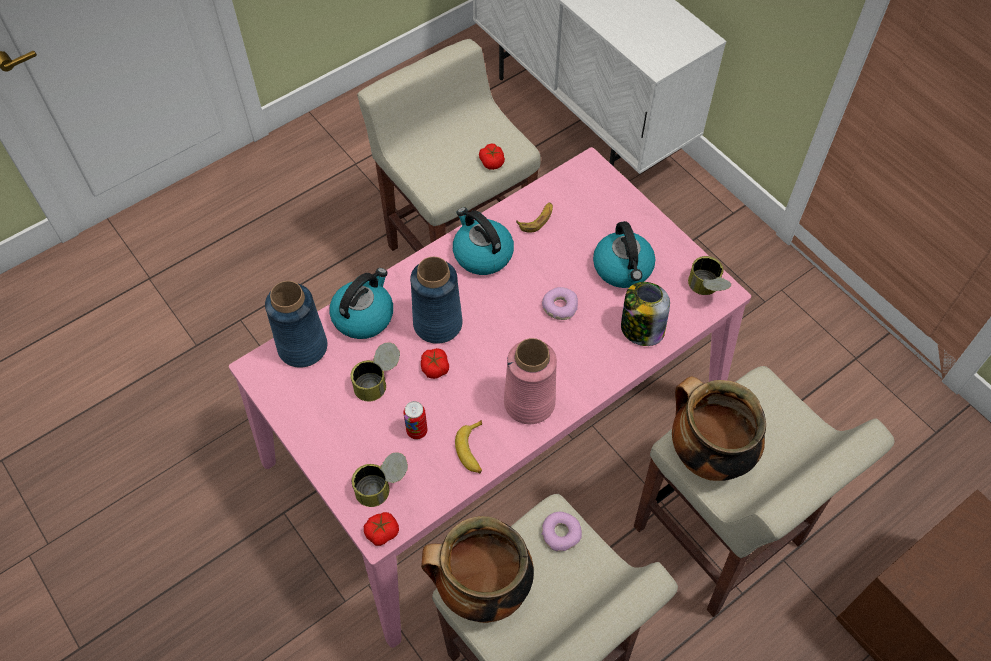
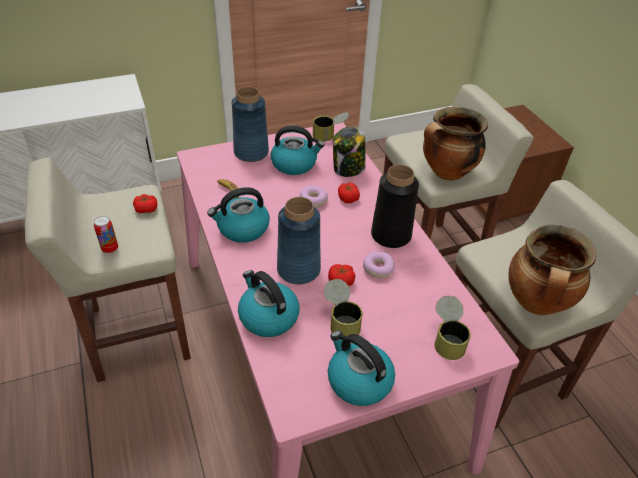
camera: 75 degrees left, 15 degrees down
(302, 347) = (283, 370): blue vase -> blue vase (251, 152)
(306, 413) = (358, 381): none -> kettle
(382, 532) = (490, 348): tomato -> tomato (348, 198)
(417, 431) = (399, 305): can -> can (110, 248)
(473, 450) = (425, 275): banana -> none
(529, 402) = (391, 235): pink vase -> black vase
(561, 533) = (495, 251): donut -> donut (378, 268)

